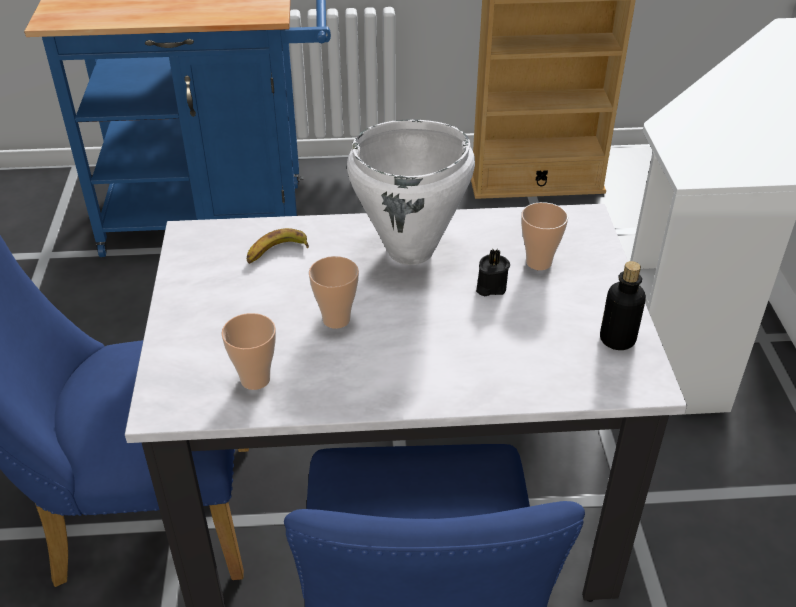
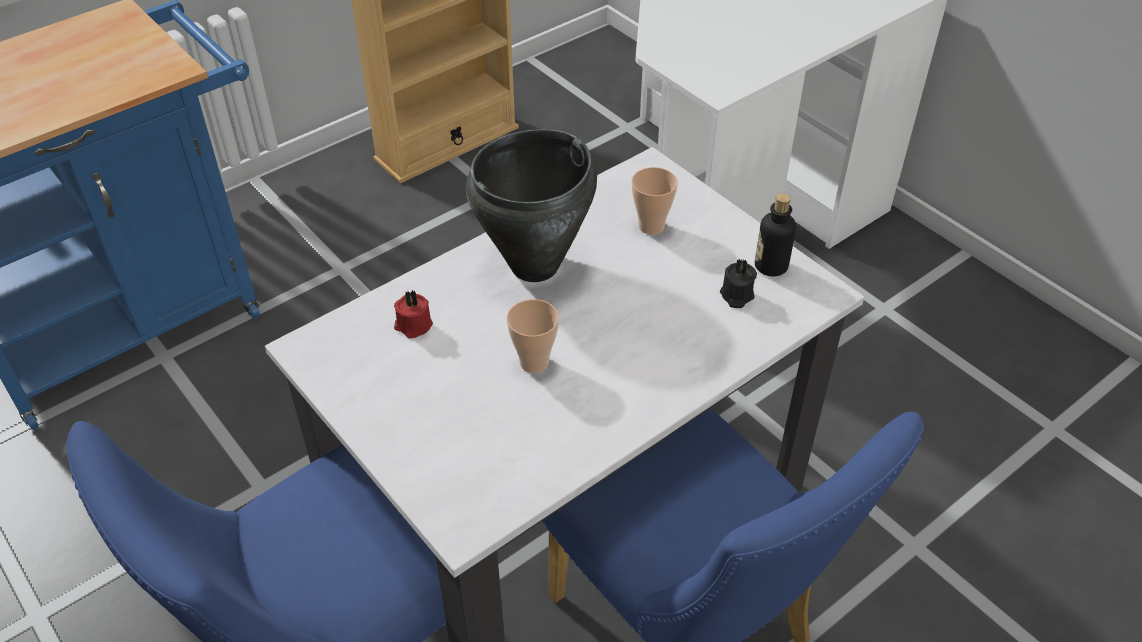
camera: 35 degrees left, 5 degrees up
(255, 379) = (519, 455): cup -> none
(276, 252) = (413, 325): banana -> red candle
(411, 251) = (536, 266): white cooking pot -> black cooking pot
(490, 286) = (633, 267): black candle -> black candle (736, 296)

